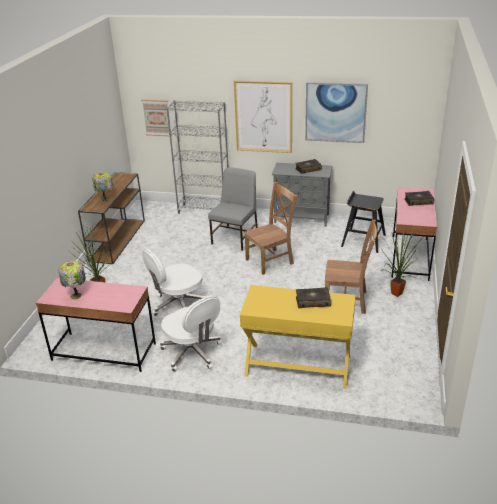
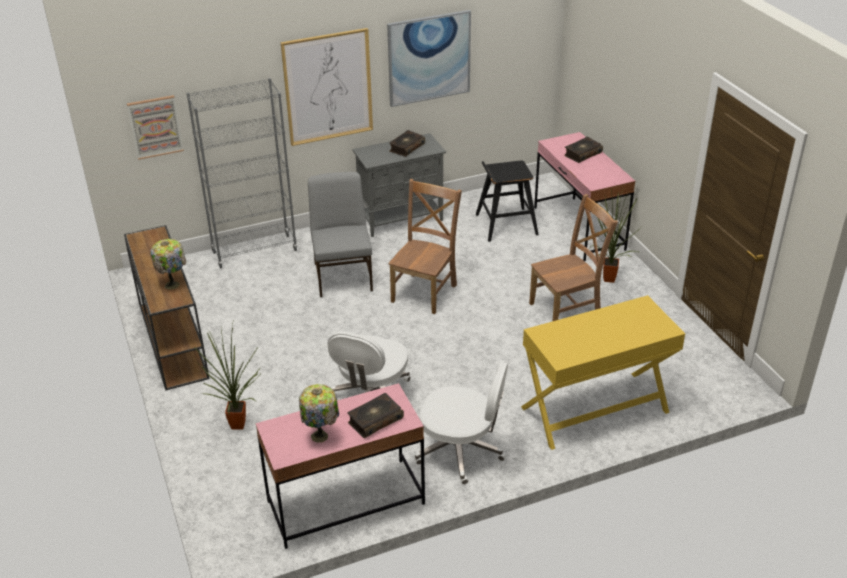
camera: 35 degrees left, 5 degrees up
(313, 301) = (615, 321): book -> book (375, 420)

